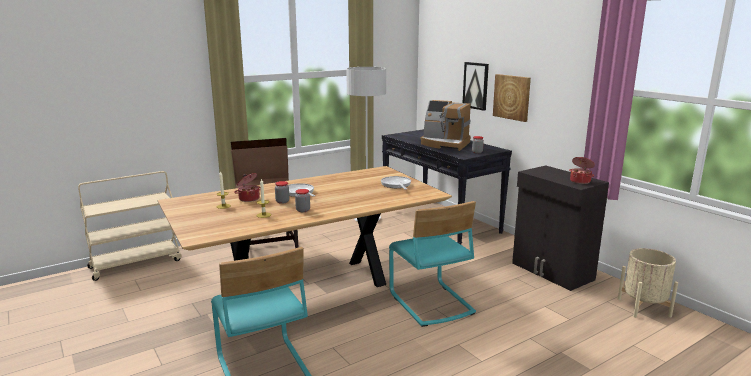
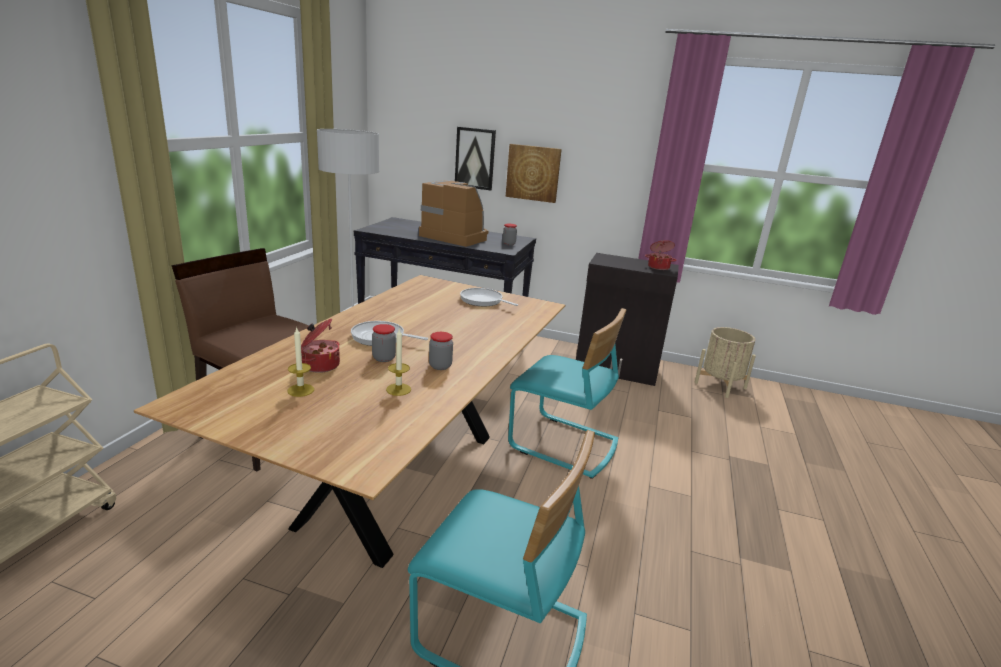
camera: 40 degrees left, 5 degrees up
(445, 144) = (455, 236): coffee machine -> coffee machine turned 135 degrees counterclockwise

